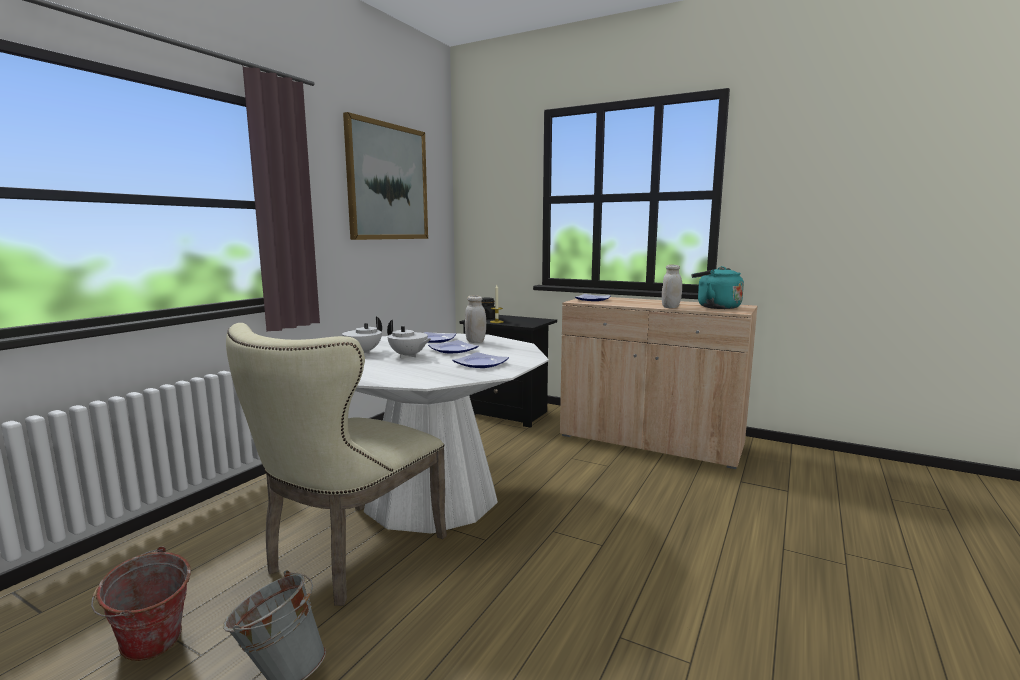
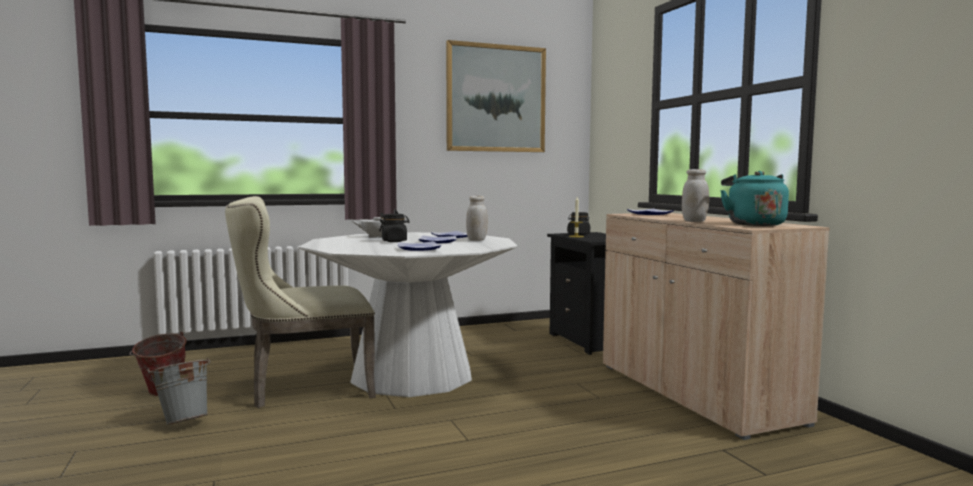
camera: 40 degrees right, 5 degrees down
(408, 356) = (394, 241): white teapot -> black jar

